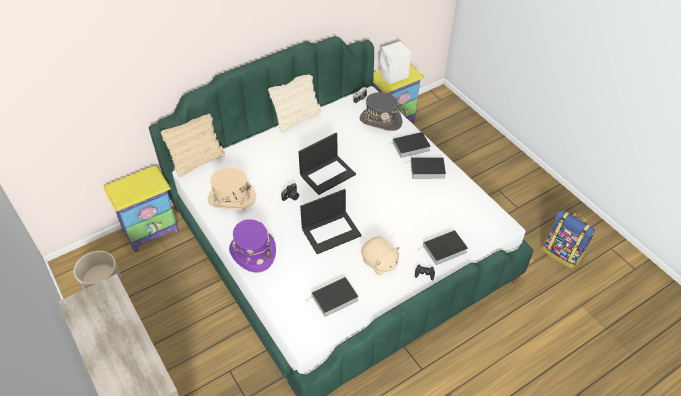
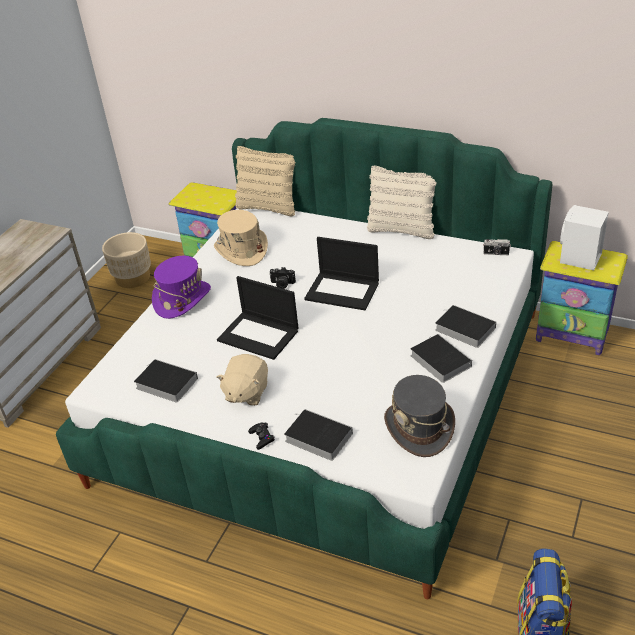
camera: 60 degrees right, 10 degrees down
(381, 120) = (479, 285): grey hat -> grey hat (419, 428)

